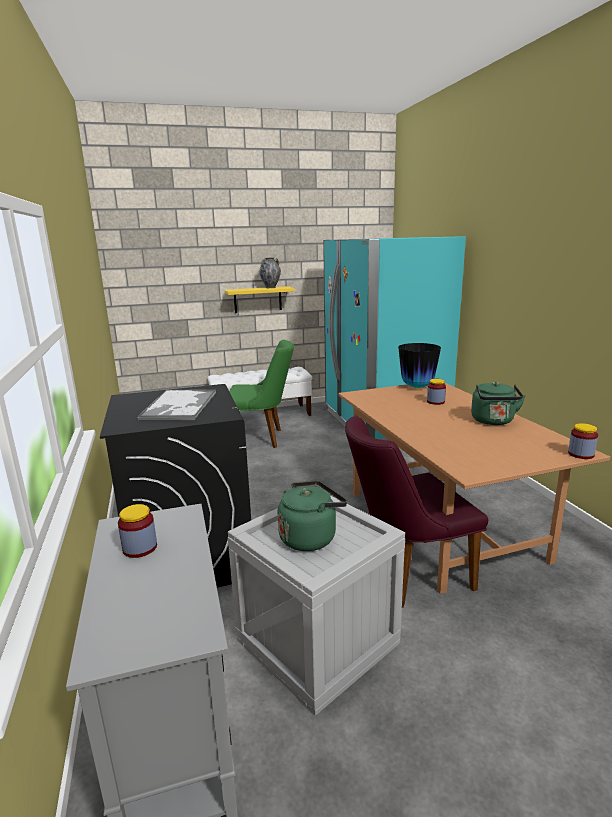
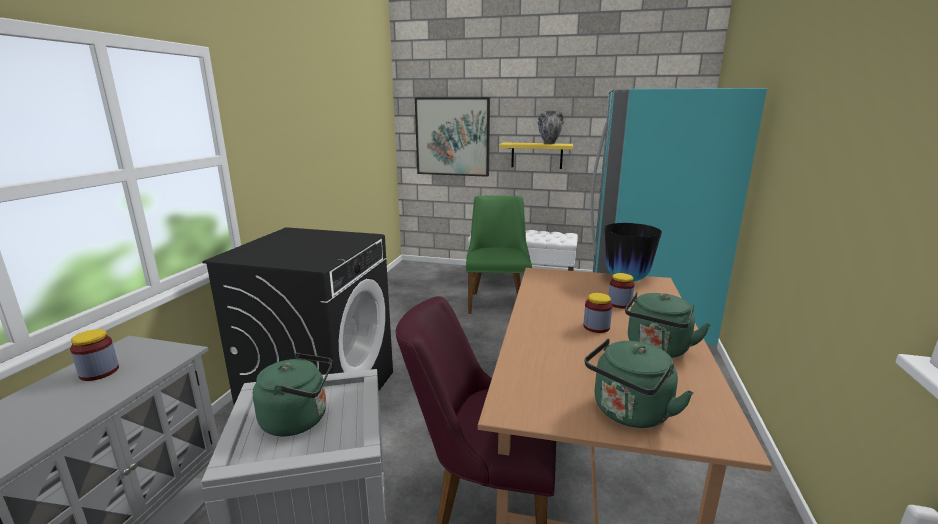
camera: 30 degrees right, 0 degrees up
(171, 287) = (452, 137): none -> picture
(179, 406) = (305, 247): tray -> none
(261, 438) = (497, 300): green chair -> green chair turned 120 degrees counterclockwise
(527, 455) = (629, 413): none -> green kettle
(581, 454) = (720, 443): jar -> jar (596, 327)

